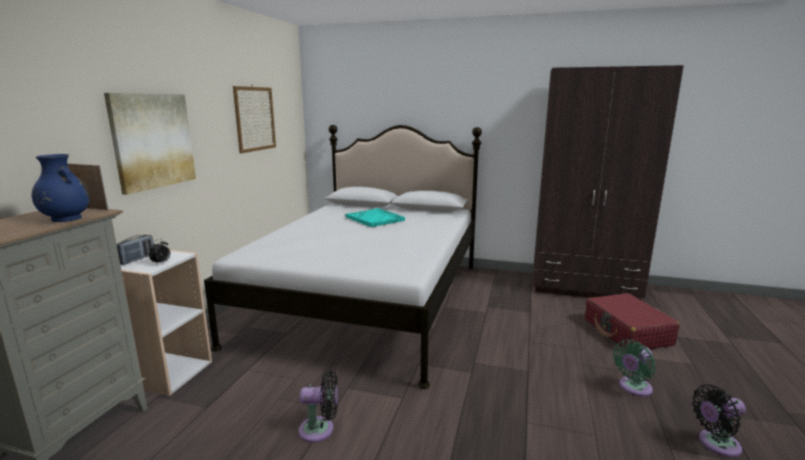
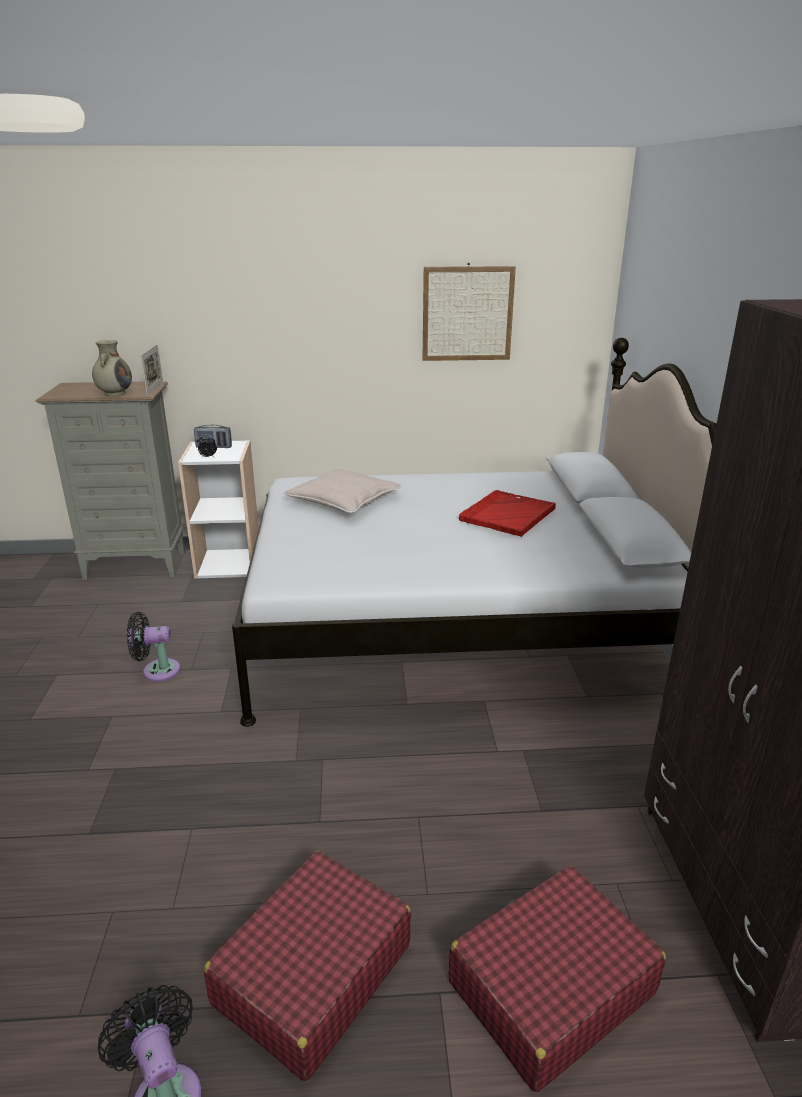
camera: 70 degrees right, 10 degrees up
(66, 218) = (115, 393): blue vase -> beige vase
(153, 141) = (277, 332): picture -> none
(301, 245) = (343, 499): none -> beige pillow
(320, 429) = (157, 671): black fan -> black fan turned 105 degrees clockwise
(375, 219) = (507, 515): turquoise tray -> red tray
(633, 388) = (312, 974): green fan -> red suitcase

